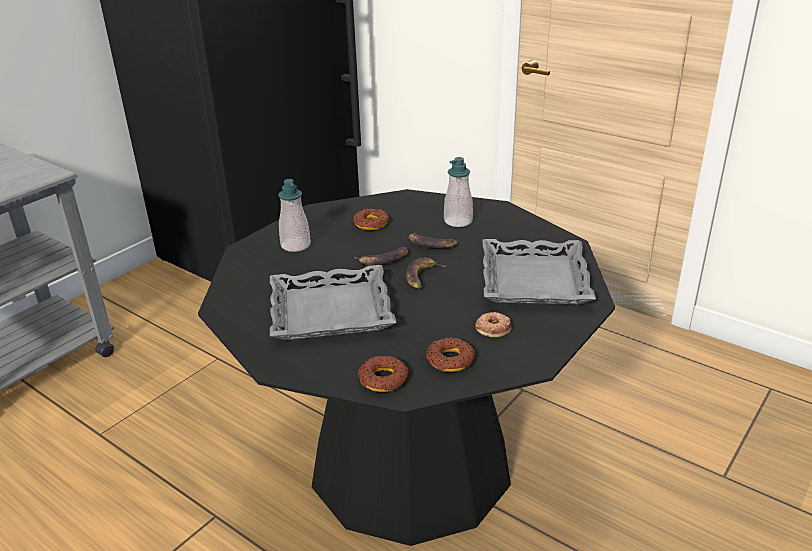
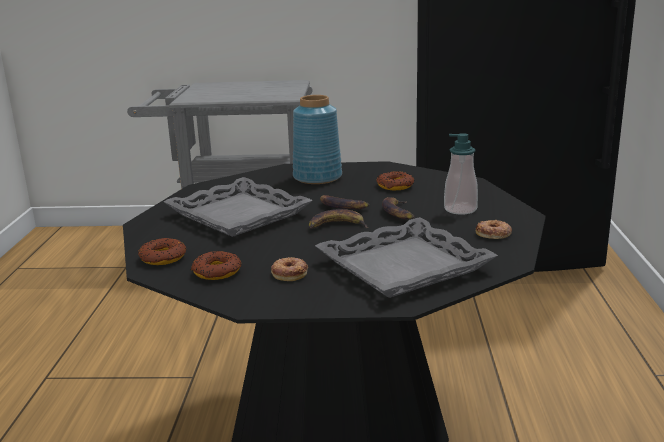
camera: 55 degrees right, 10 degrees down
(295, 245) = (318, 177): soap dispenser -> blue vase
(517, 229) = (493, 234): none -> donut

